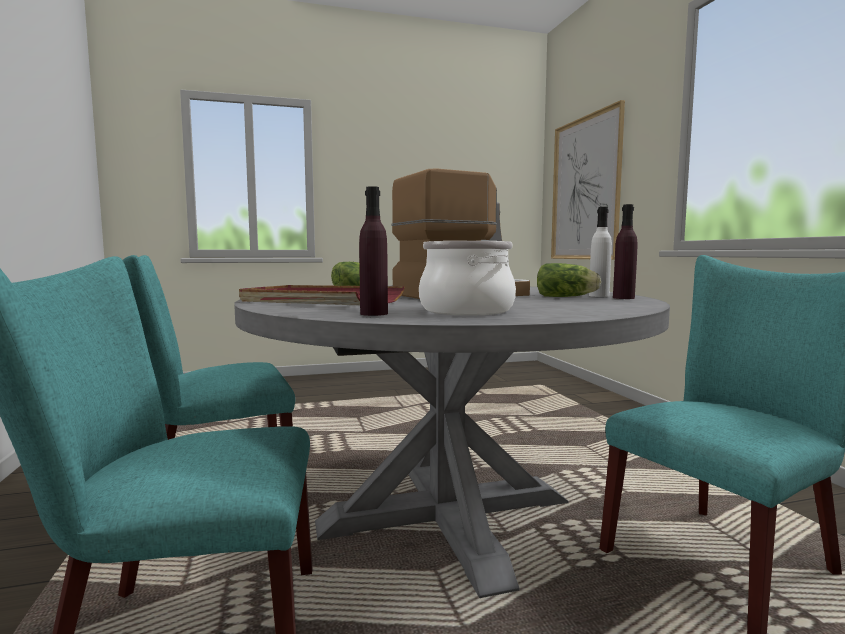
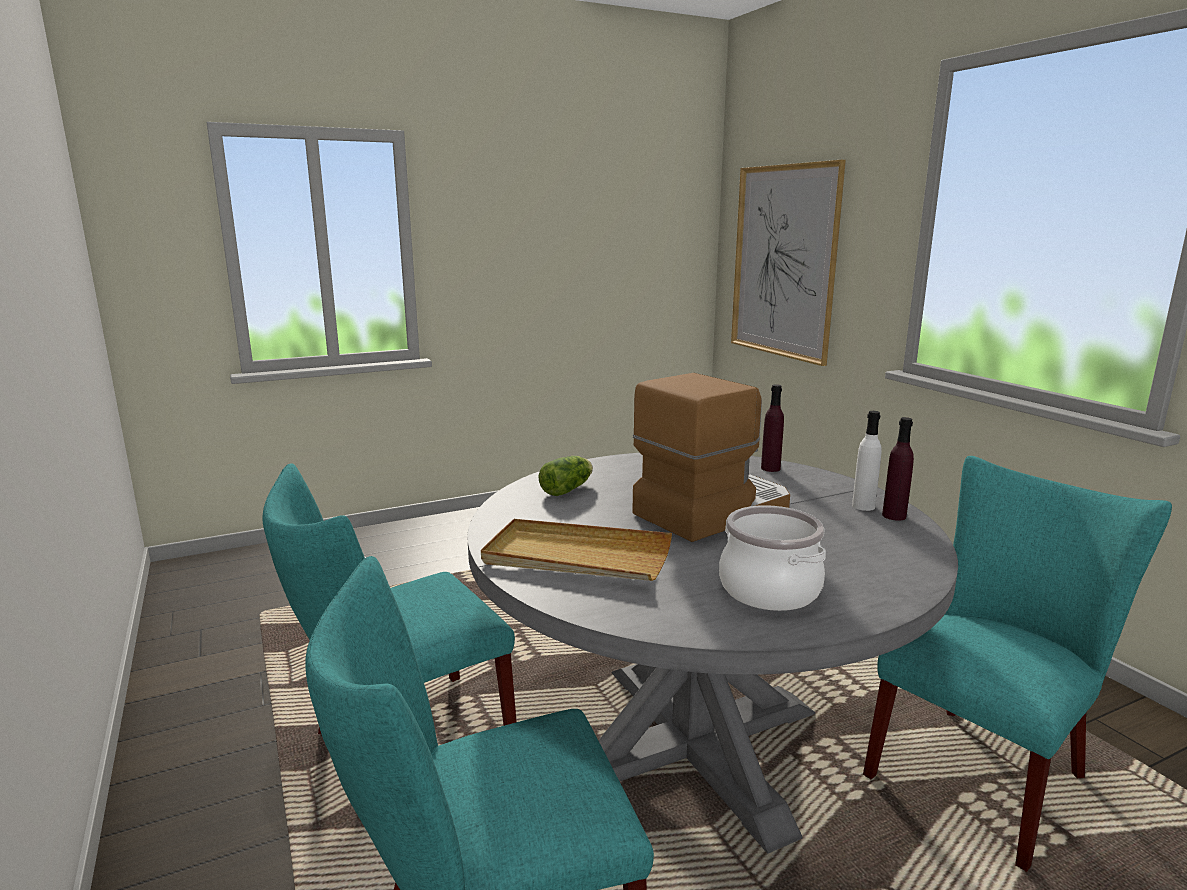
camera: 10 degrees left, 10 degrees up
(319, 301) = (576, 557): red tray -> beige tray
(374, 314) = (684, 612): purple bottle -> purple bottle (770, 468)
(567, 297) = (834, 515): lettuce -> none

